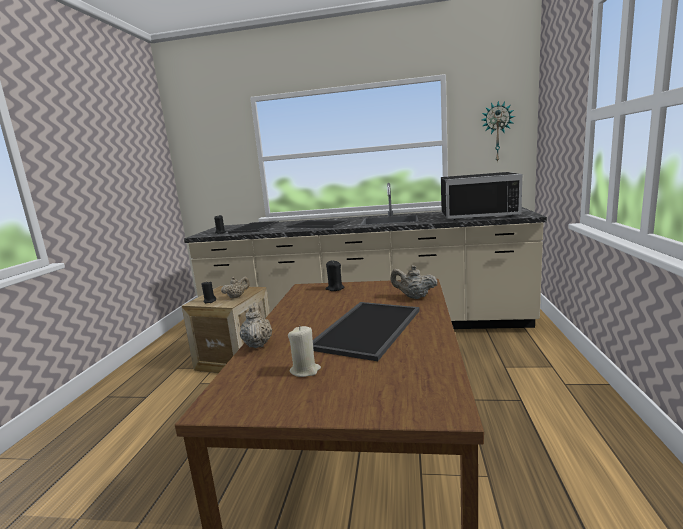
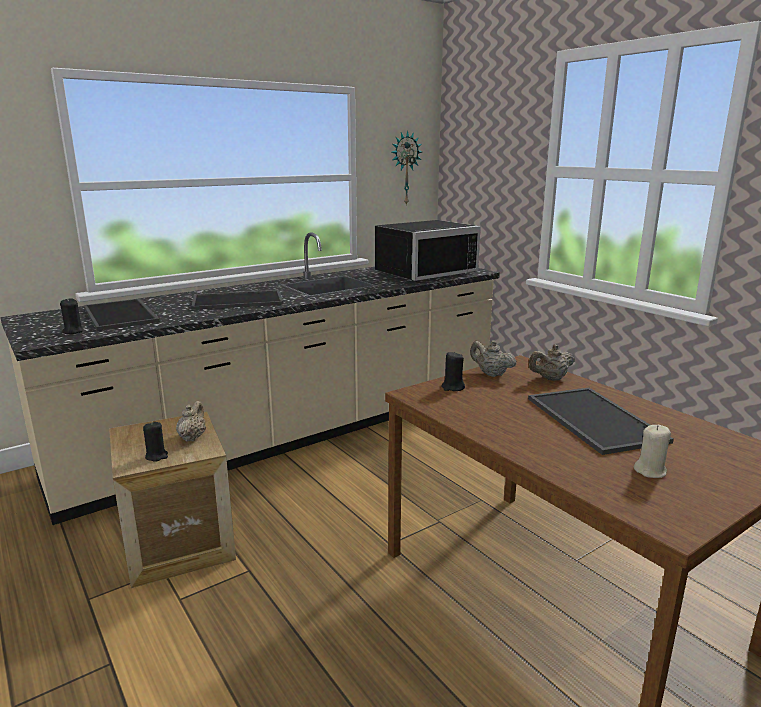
camera: 45 degrees left, 5 degrees up
(258, 343) = (547, 466): beige teapot -> beige teapot (491, 374)

